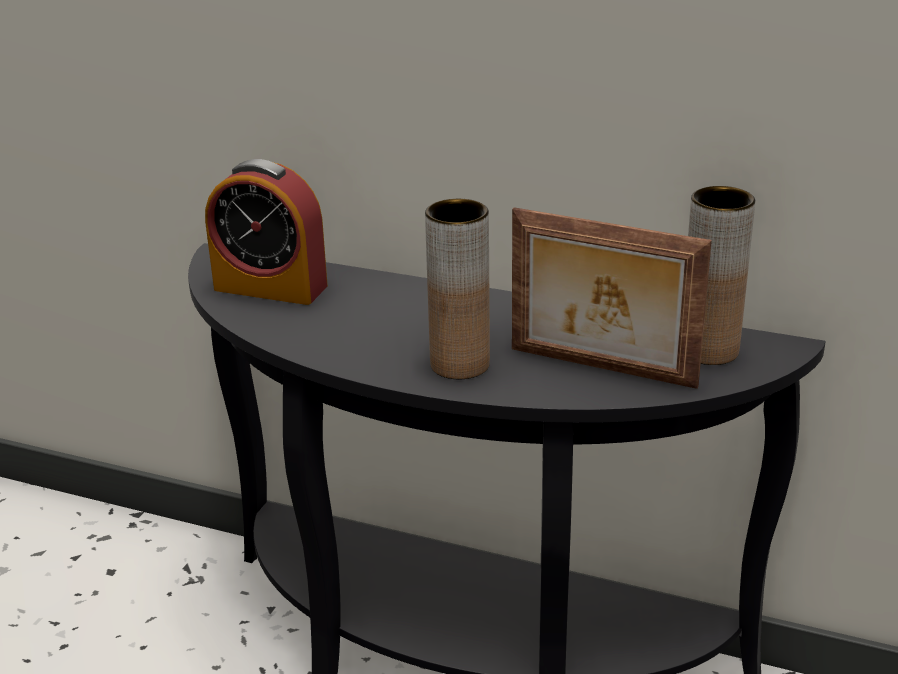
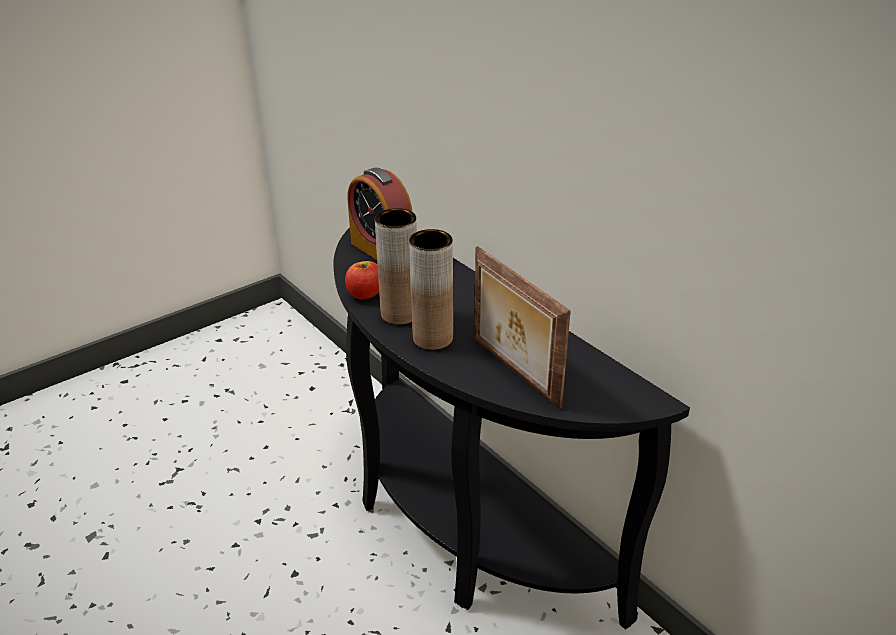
camera: 30 degrees right, 5 degrees up
(307, 343) = (365, 294): none -> apple
(709, 351) = (597, 385): brown vase -> brown vase (400, 314)

